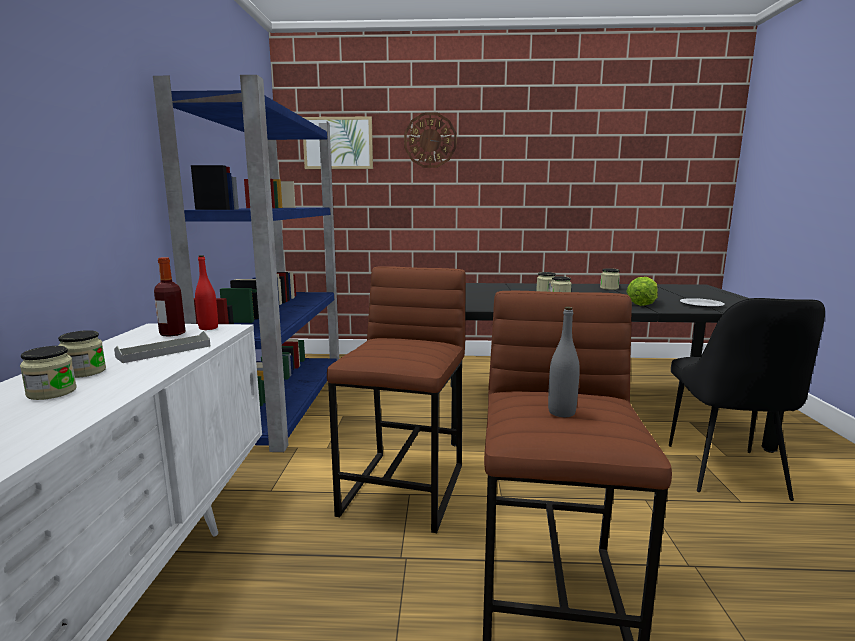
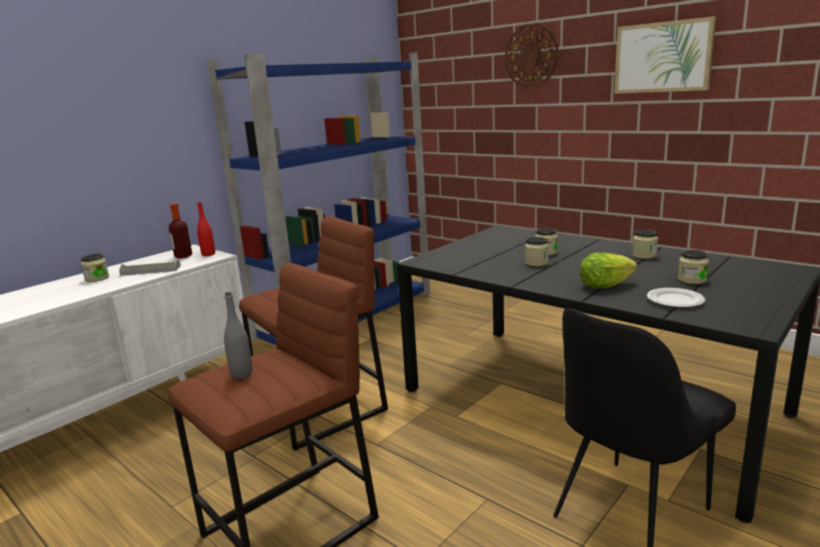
camera: 40 degrees right, 5 degrees up
(52, 392) = (63, 289): jar -> jar (692, 280)
(338, 143) = (447, 66): picture -> picture (662, 57)

